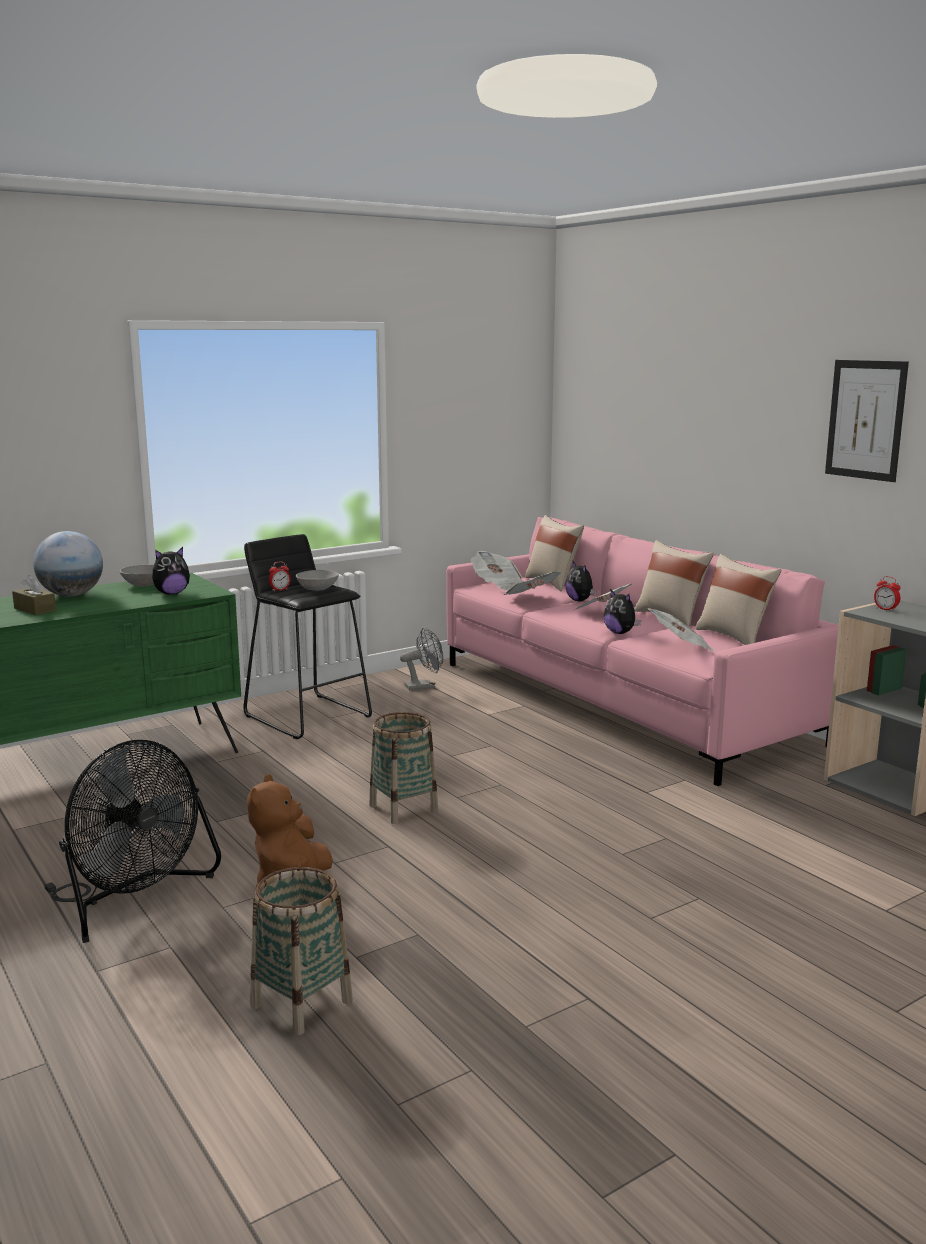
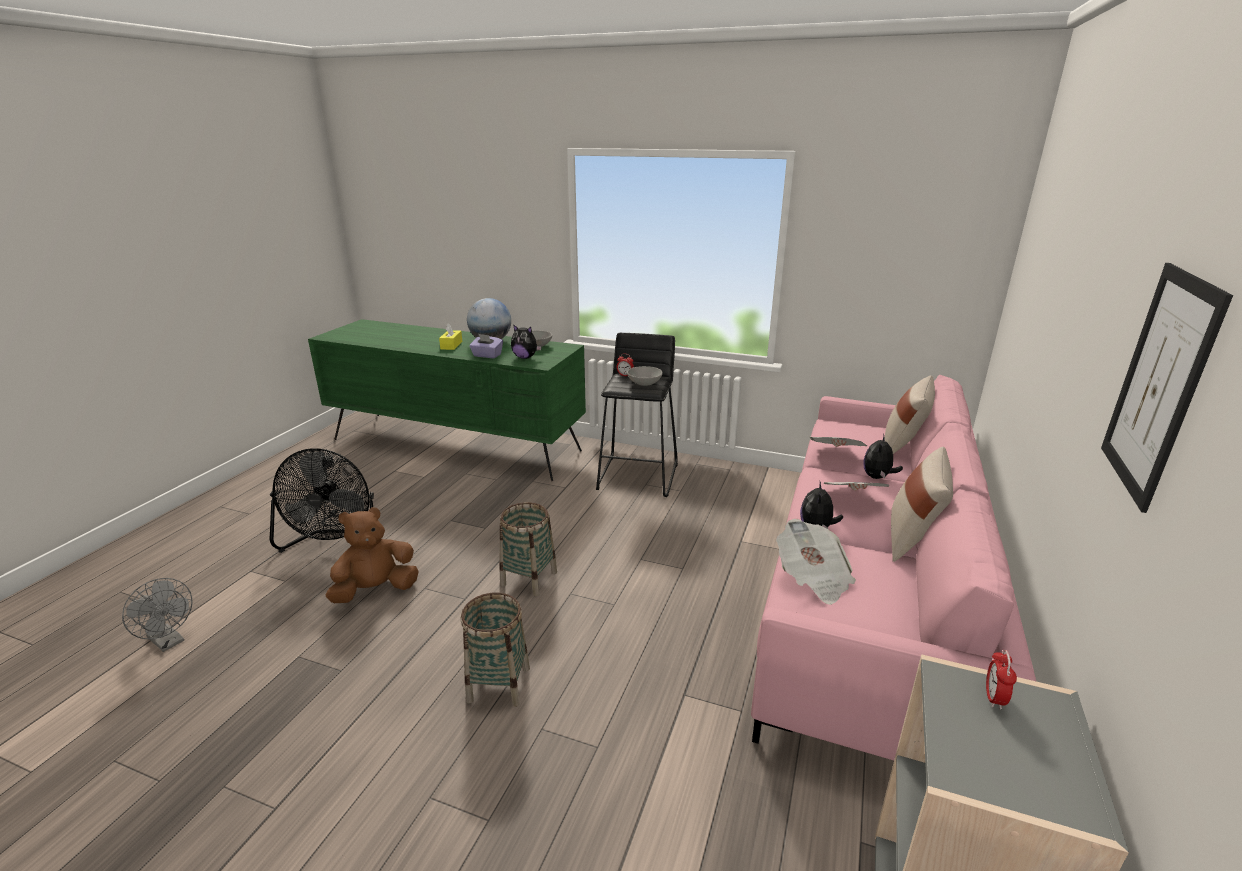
camera: 55 degrees right, 10 degrees up
(35, 609) = (451, 345): brown tissue box -> yellow tissue box
(120, 603) = (487, 355): none -> purple tissue box
(302, 1003) = (232, 661): basket -> basket (499, 684)
(424, 686) = (753, 492): grey fan -> grey fan (169, 642)
(497, 585) = (845, 430): newspaper -> none
(734, 637) = (906, 602): beige pillow -> none

